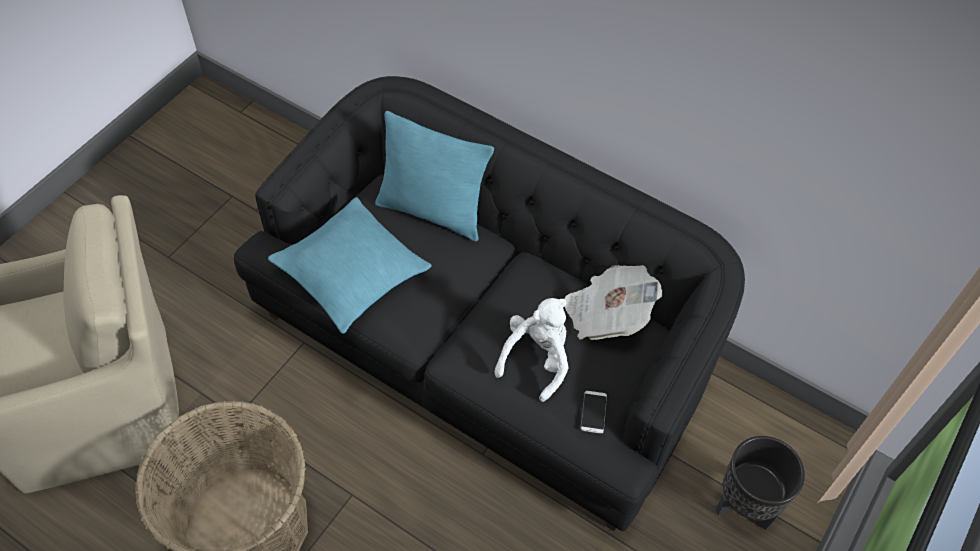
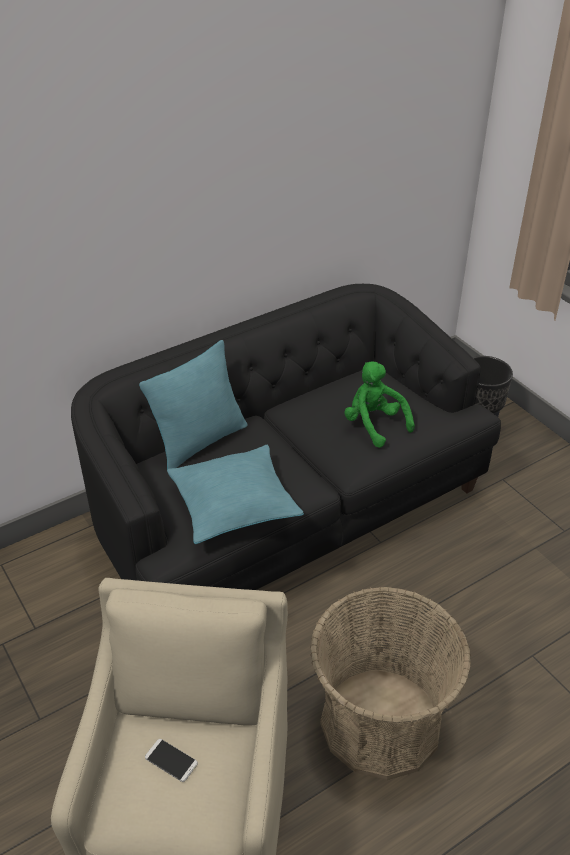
camera: 65 degrees left, 15 degrees down
(537, 359) = (374, 424): white plush toy -> green plush toy
(593, 412) = (431, 411): phone -> phone (171, 760)
(607, 314) = (354, 380): newspaper -> none

